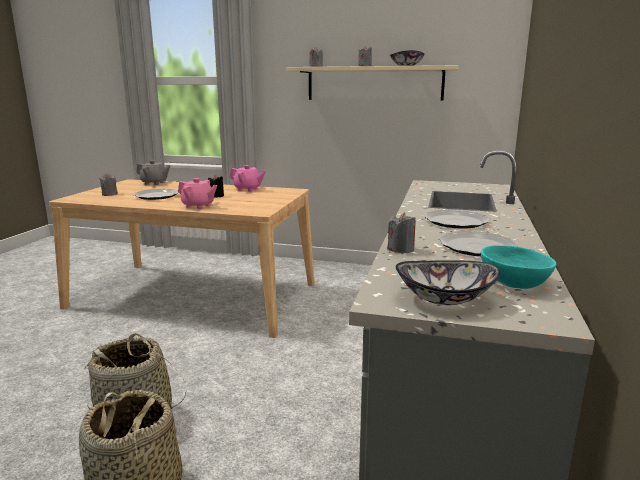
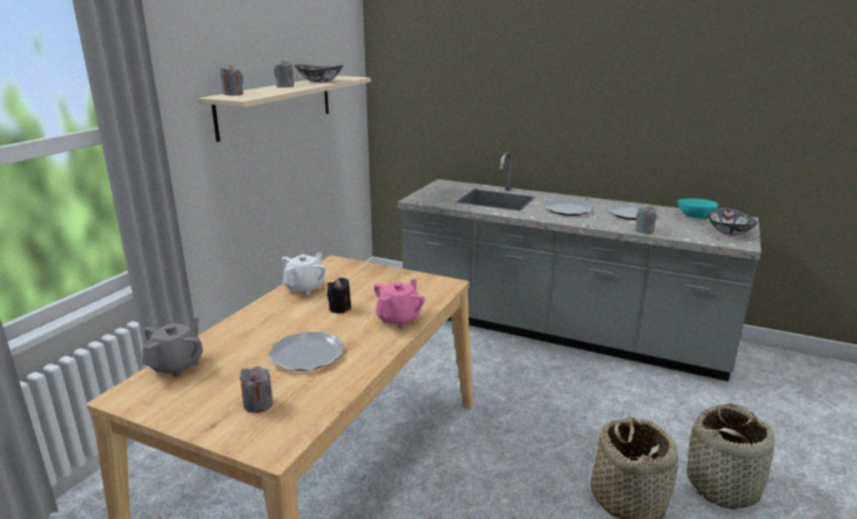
camera: 80 degrees left, 5 degrees up
(248, 189) = (305, 288): pink teapot -> white teapot

